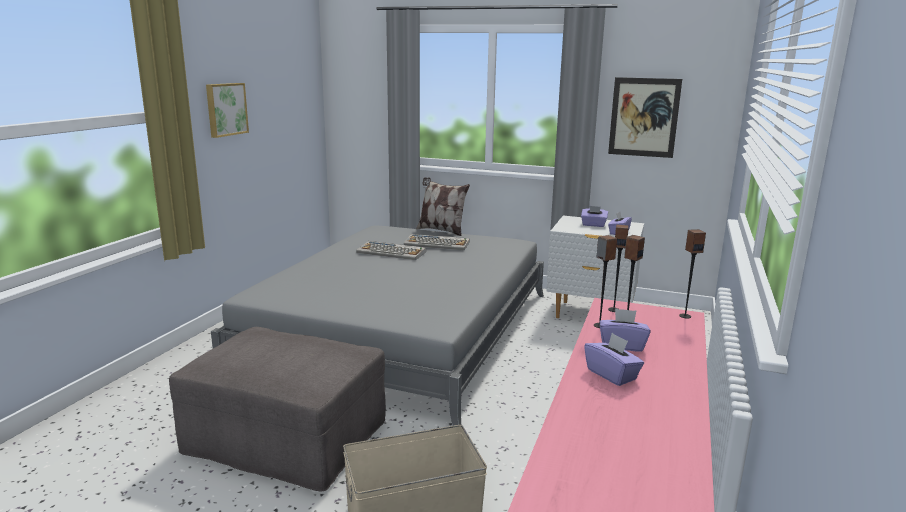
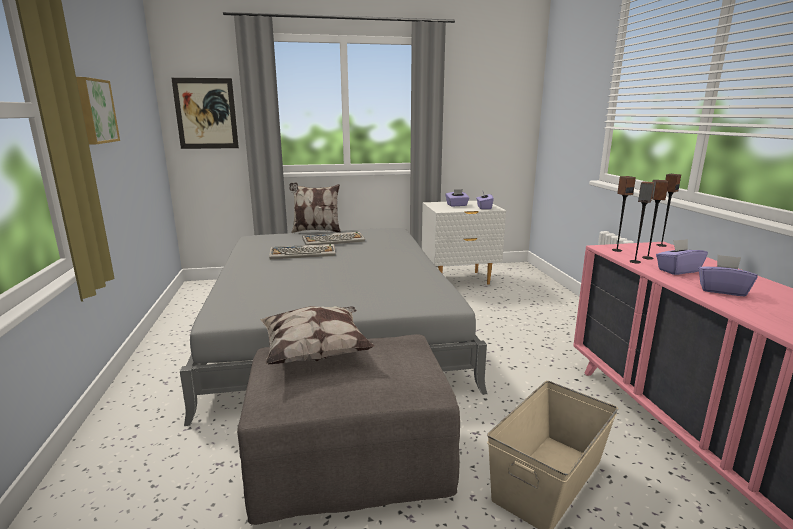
camera: 30 degrees left, 0 degrees up
(274, 339) = (316, 353): none -> pillow
(644, 117) = (474, 115): picture -> picture (206, 113)

